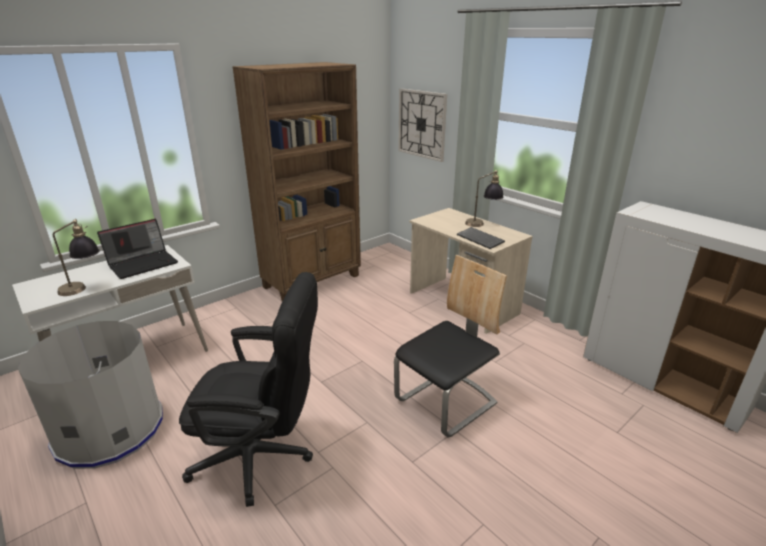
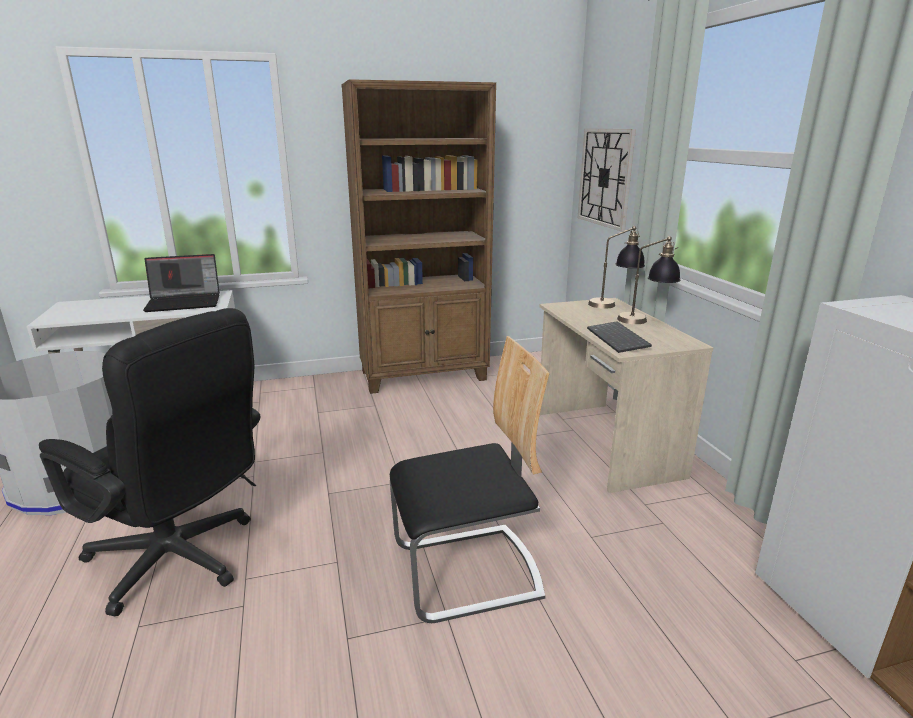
camera: 25 degrees right, 5 degrees down
(83, 288) = (103, 315): table lamp -> table lamp (613, 305)

